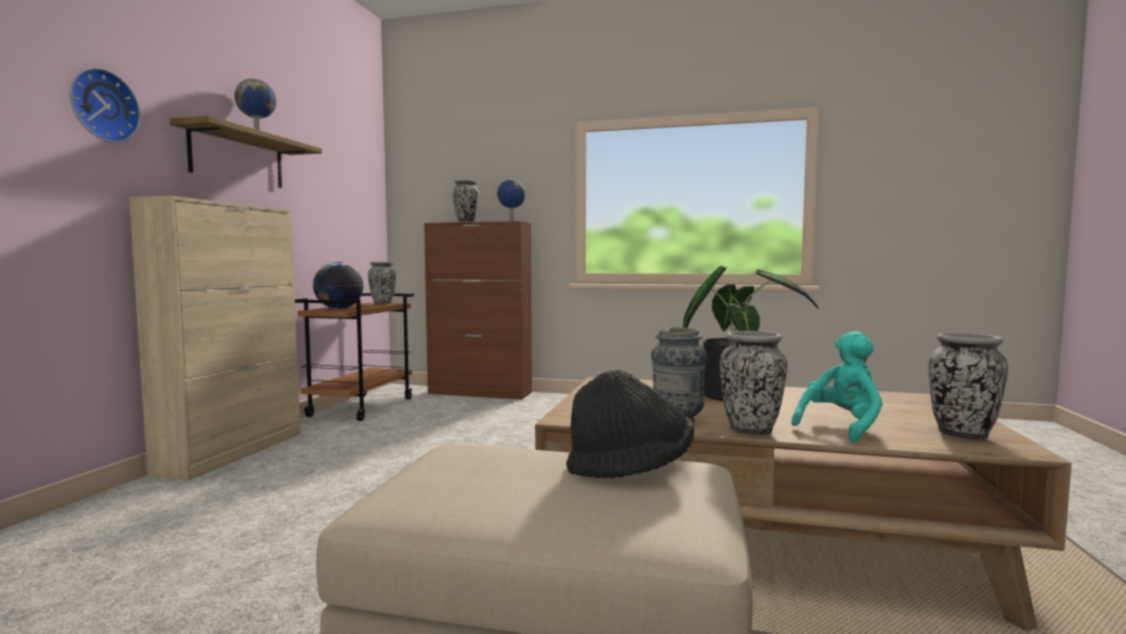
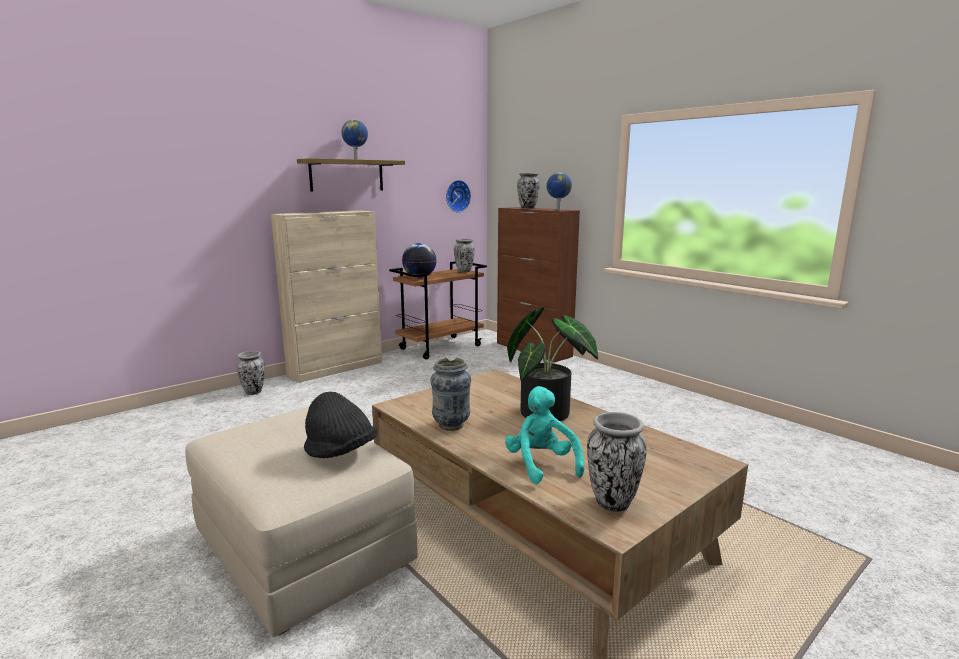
camera: 35 degrees right, 10 degrees up
(102, 106) = (253, 161): wall clock -> wall clock (457, 196)
(751, 431) = (472, 448): vase -> vase (254, 392)
(841, 427) = (541, 465): turquoise plush toy -> turquoise plush toy turned 105 degrees counterclockwise

